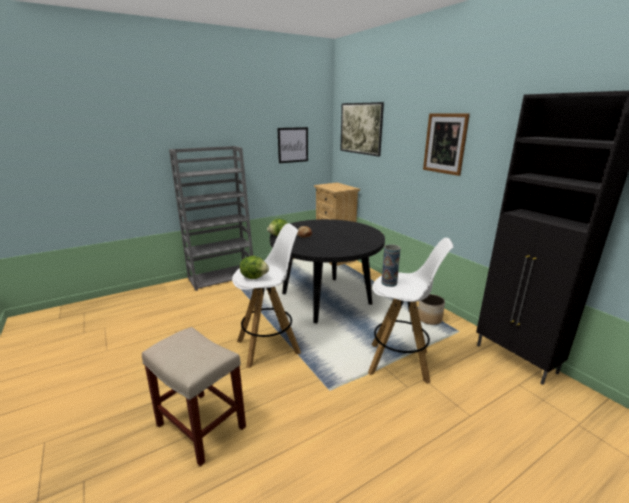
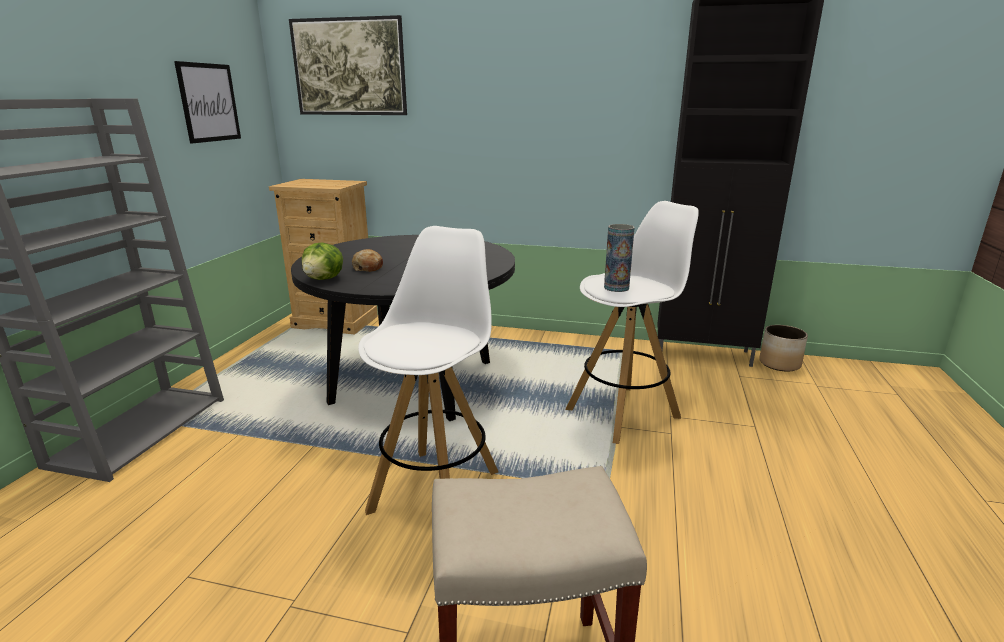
camera: 45 degrees left, 0 degrees up
(254, 277) = (428, 345): lettuce -> none
(429, 319) = (577, 351): planter -> planter (779, 364)
(445, 143) = (542, 80): picture -> none

